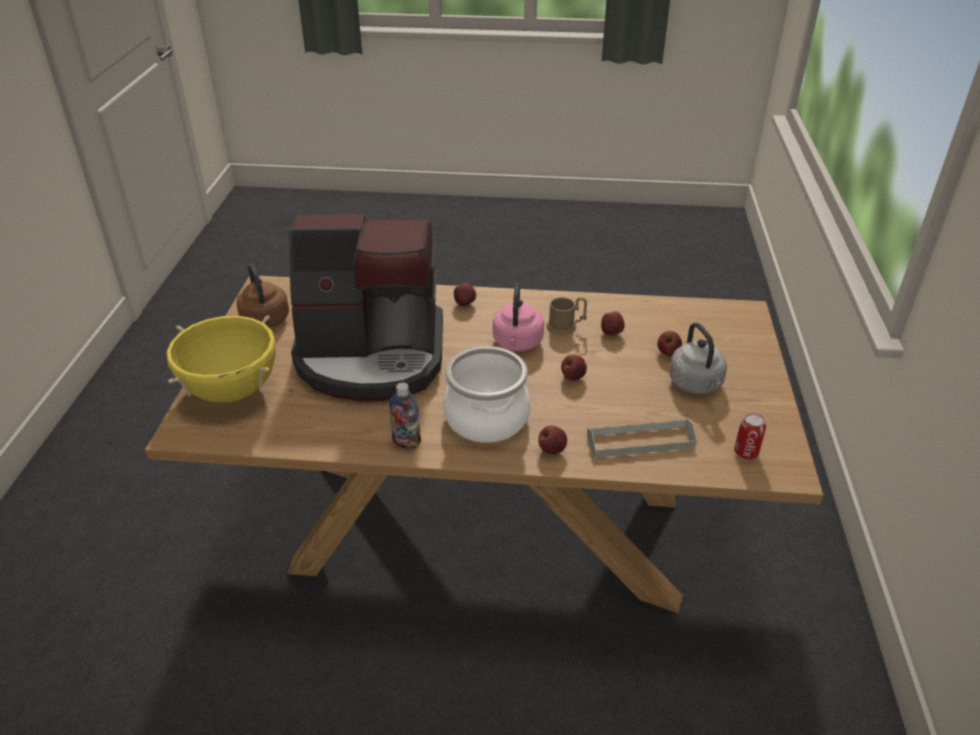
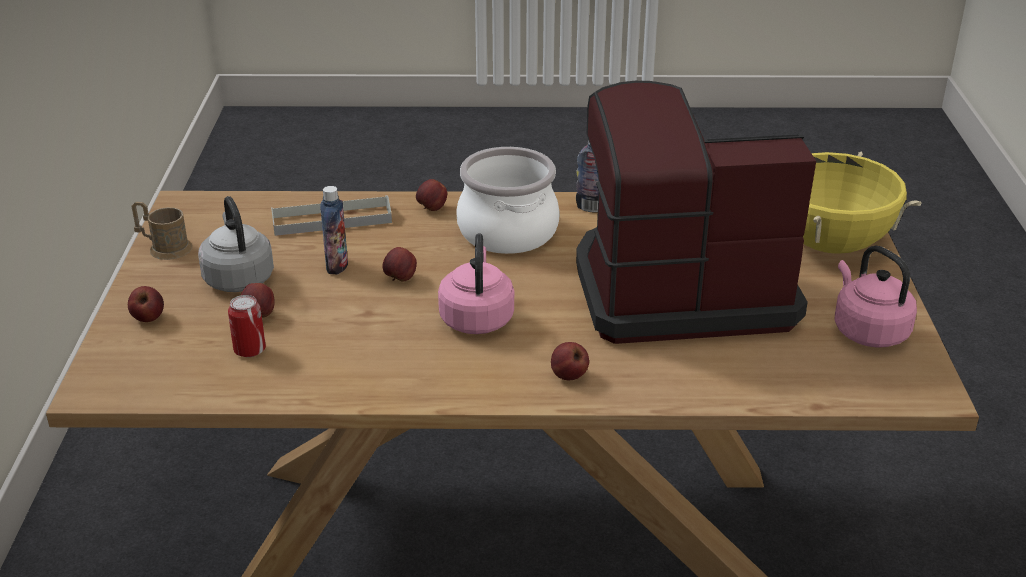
camera: 175 degrees right, 5 degrees down
(266, 322) = (867, 331): brown kettle -> pink kettle
(566, 327) = (403, 346): brown mug -> brown mug (164, 248)
(611, 333) = (333, 339): apple -> apple (148, 318)
(623, 391) = (337, 266): none -> bottle
(746, 452) = (218, 216): can -> can (250, 350)

